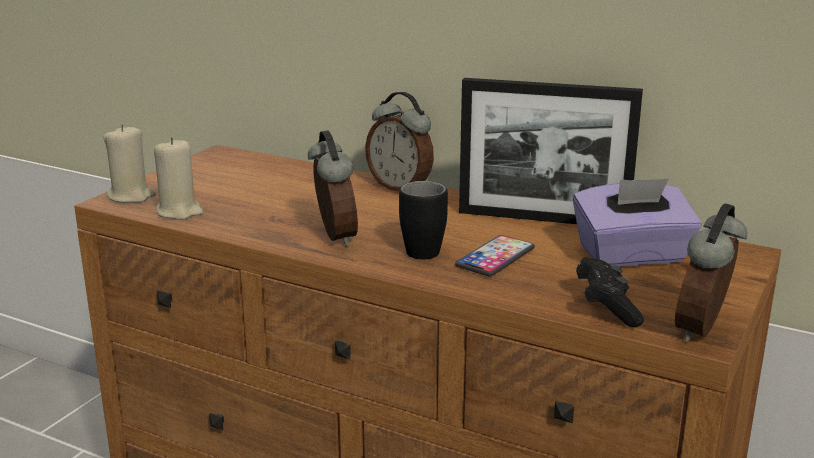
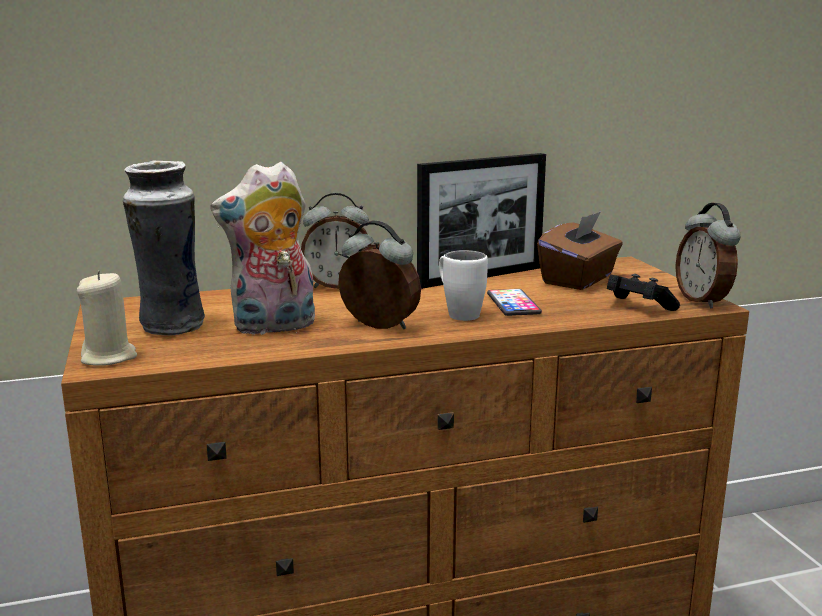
camera: 45 degrees left, 5 degrees down
(179, 211) = (196, 352): beige candle -> none
(210, 186) = (171, 328): none -> vase
(268, 209) = (273, 327): none -> plush toy
(425, 248) = (458, 313): black mug -> white mug
(632, 256) = (579, 280): purple tissue box -> brown tissue box

